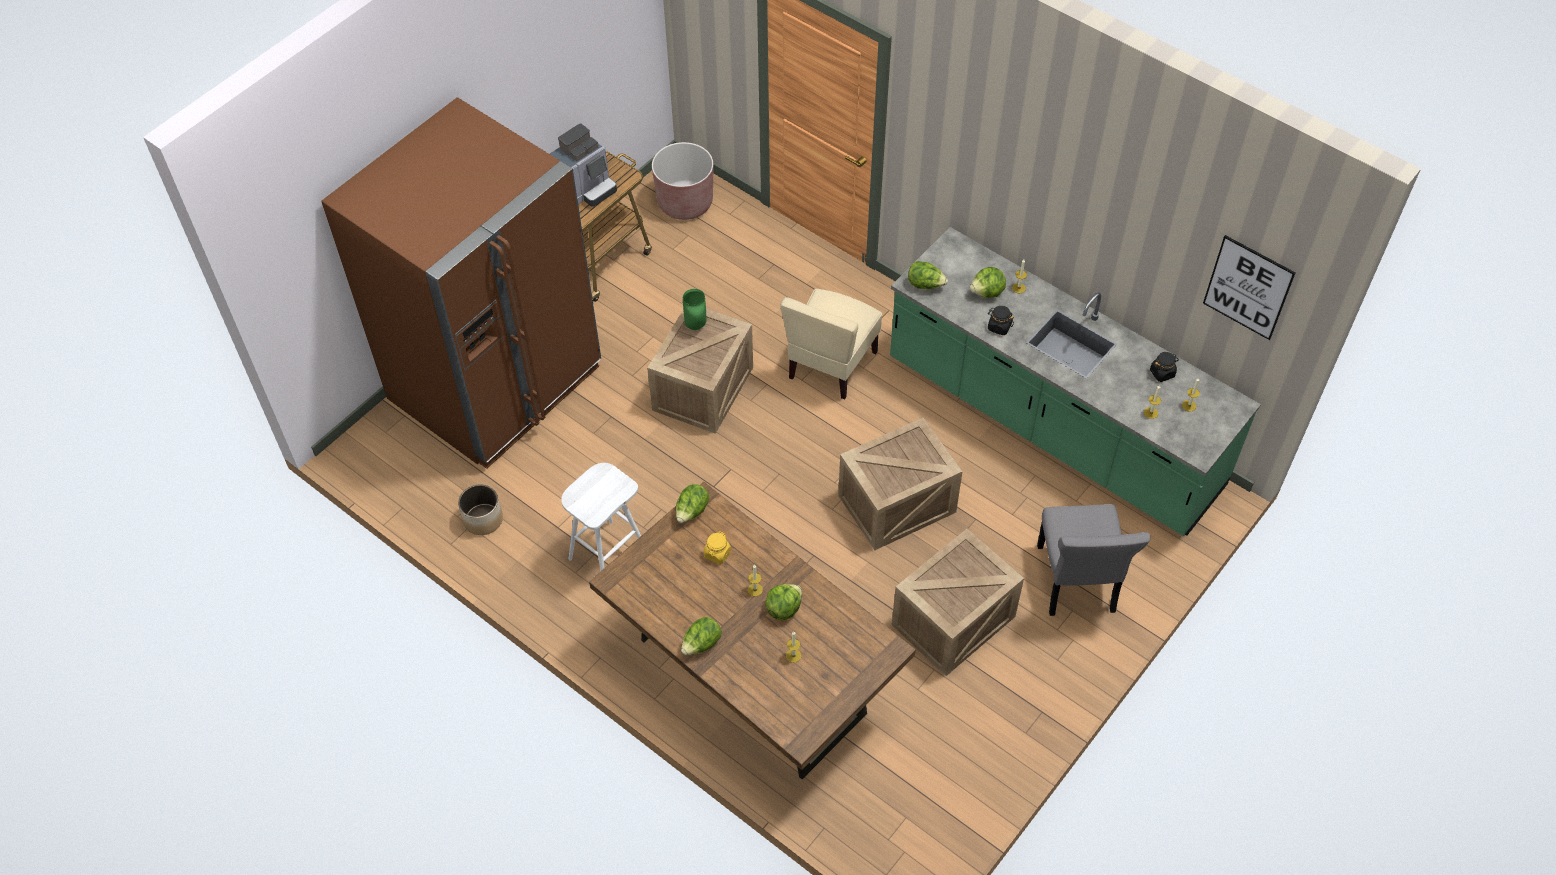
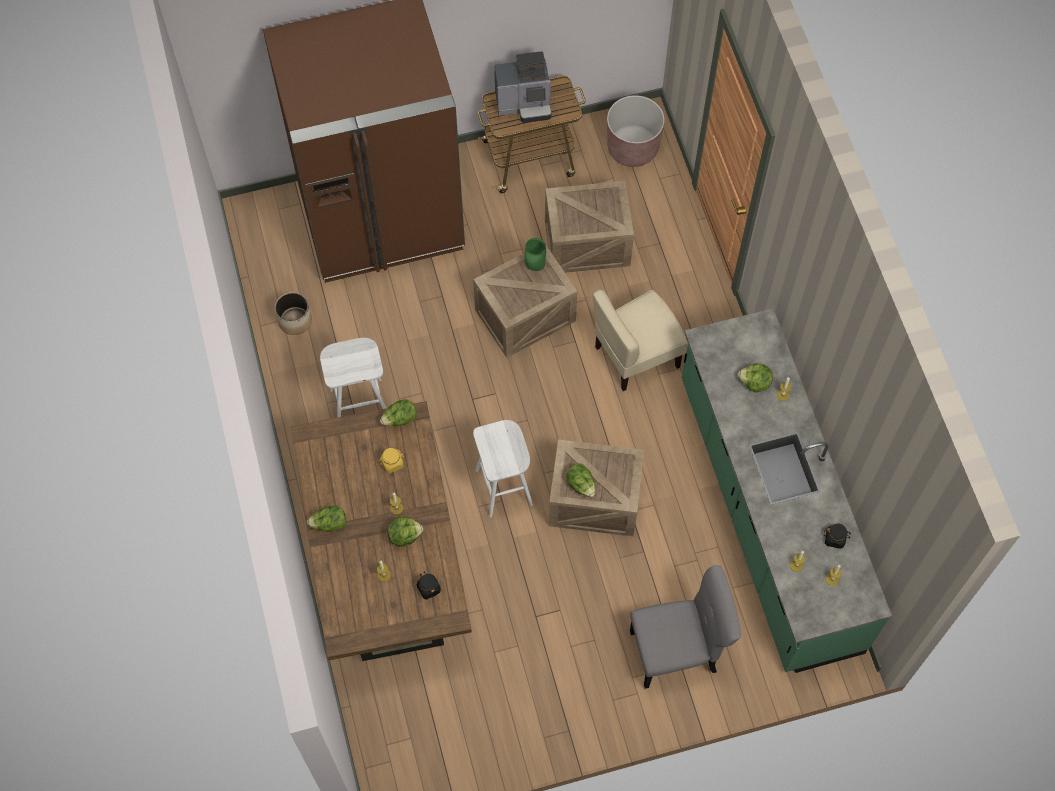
camera: 35 degrees right, 10 degrees up
(807, 543) = (504, 488): none -> white stool
(925, 284) = (711, 346): lettuce -> lettuce (581, 484)
(953, 619) = (563, 617): crate -> crate (588, 242)
(999, 327) = (739, 418): black jar -> black jar (428, 588)
(1076, 582) = (677, 651): grey chair -> grey chair turned 135 degrees counterclockwise
(1248, 287) = (904, 524): picture -> none

